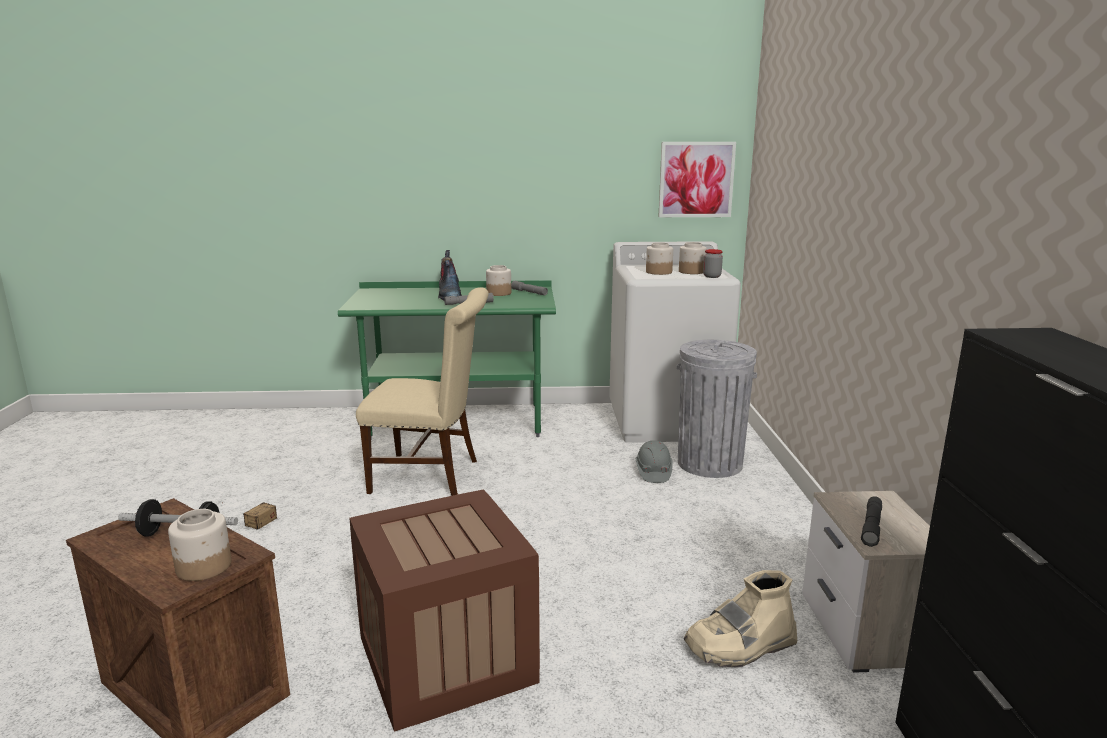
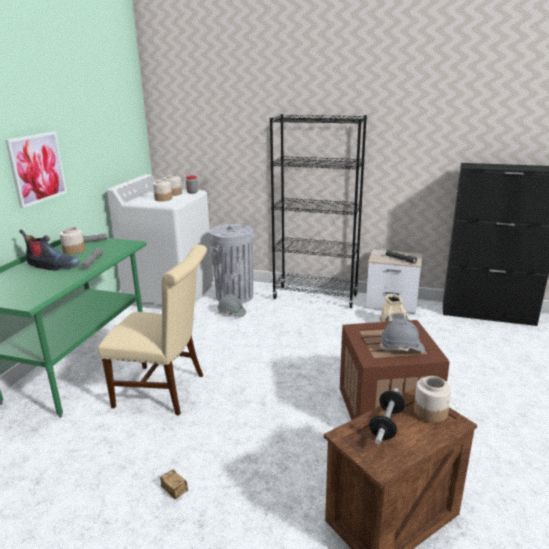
camera: 70 degrees left, 5 degrees up
(418, 544) = (402, 347): none -> grey hard hat
(432, 476) = (165, 390): beige chair -> beige chair turned 75 degrees clockwise
(696, 179) = (129, 135): picture -> picture (37, 168)
(788, 532) = (315, 297): none -> black bookcase

